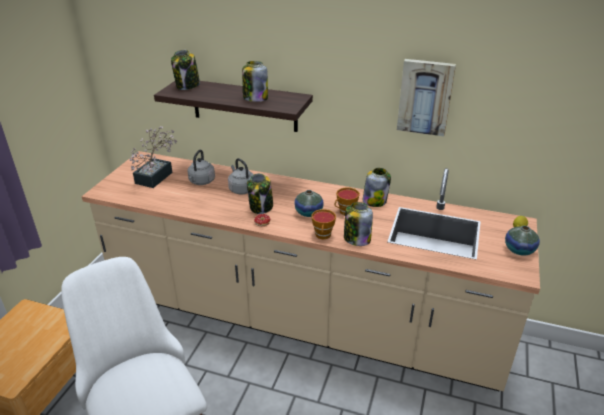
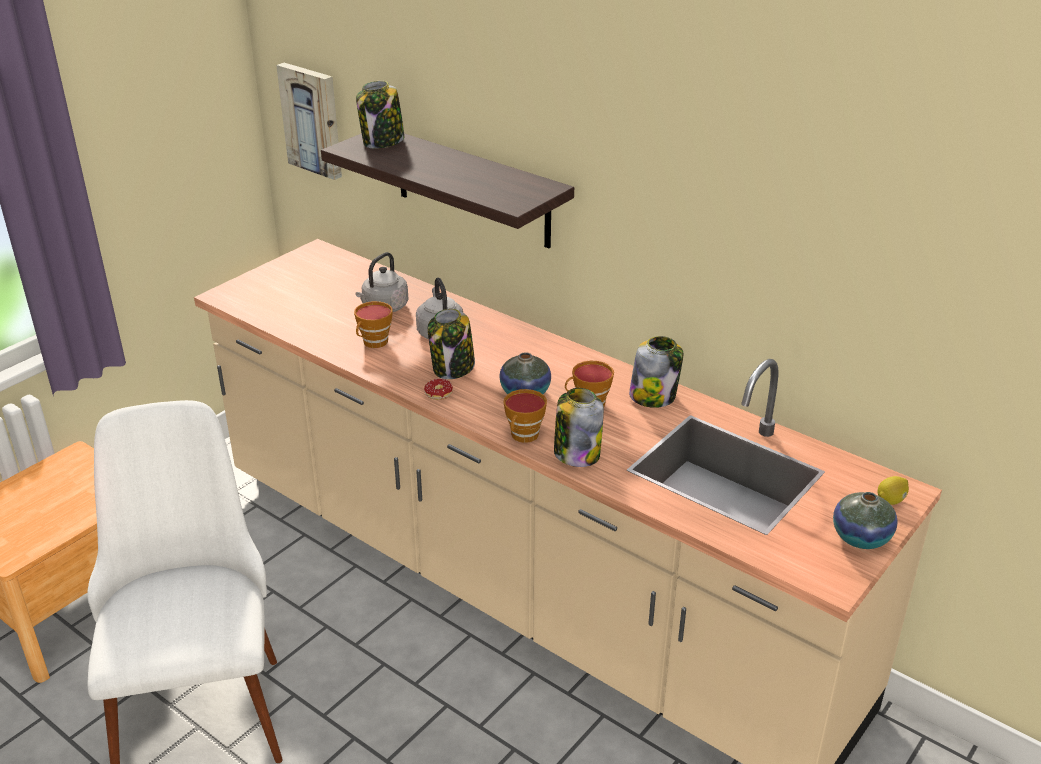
camera: 20 degrees right, 0 degrees up
(157, 176) = (321, 285): potted plant -> none
(208, 202) = (374, 343): none -> cup
(255, 98) = (472, 179): jar -> none
(425, 97) = (753, 221): picture -> picture (313, 120)

